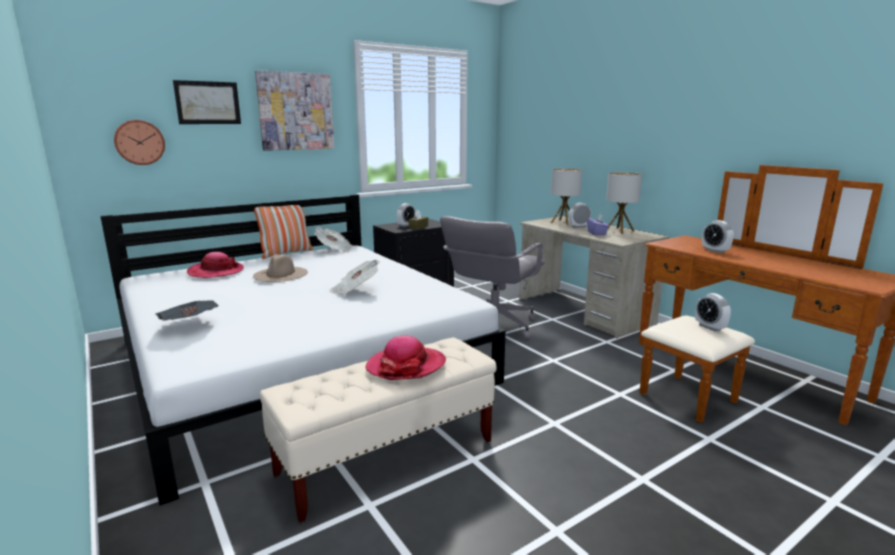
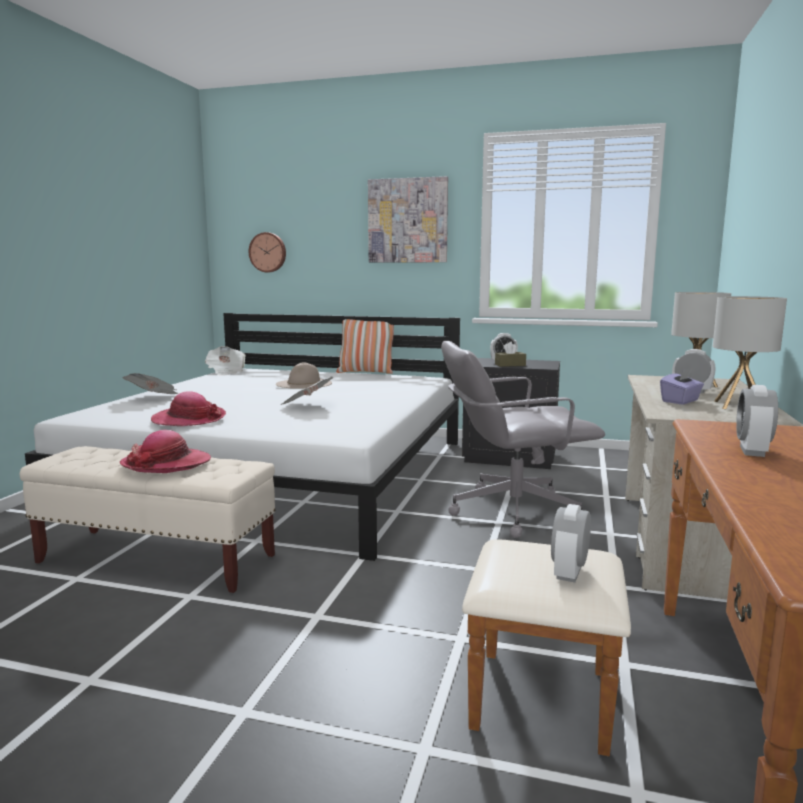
camera: 50 degrees right, 5 degrees down
(208, 103) = (324, 215): picture -> none
(216, 272) = (278, 374): hat -> hat (189, 419)
(334, 250) = (407, 376): newspaper -> newspaper (226, 372)

